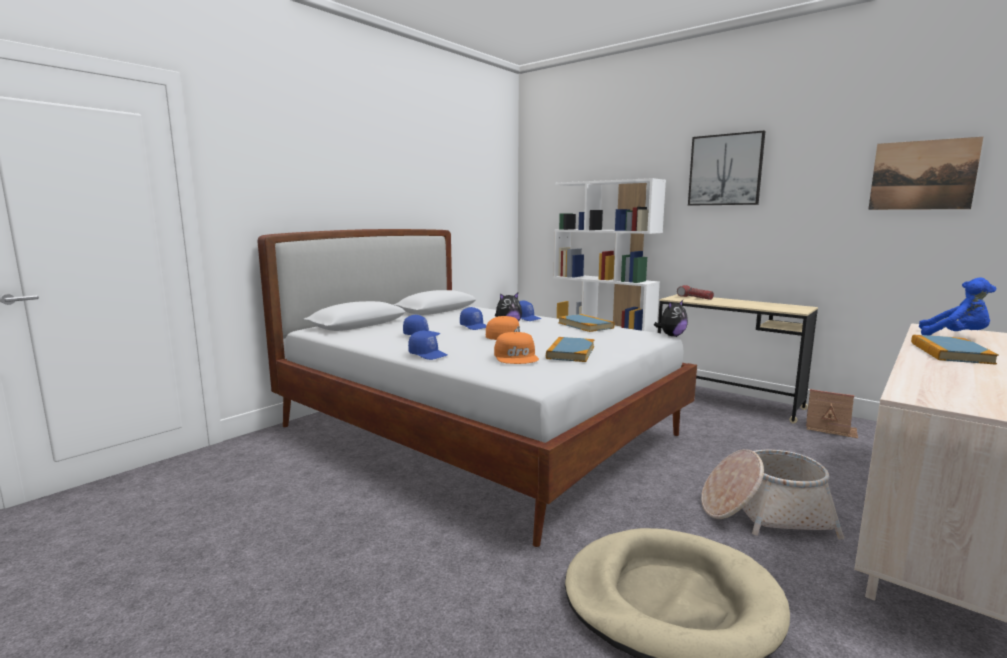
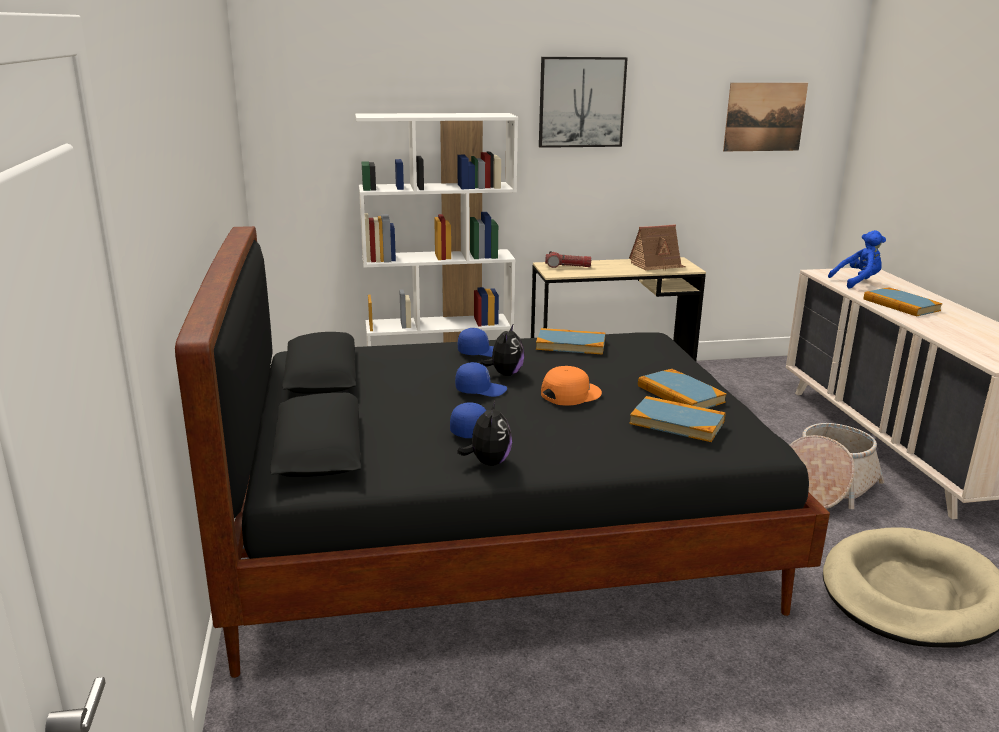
camera: 50 degrees left, 10 degrees up
(428, 355) = (588, 458): blue cap -> none
(478, 432) = (495, 531): white bed -> black bed
(517, 357) = (677, 422): orange cap -> book
(671, 335) = (659, 333): plush toy -> plush toy (488, 462)
(830, 429) = (720, 380): toy house -> toy house (657, 265)

